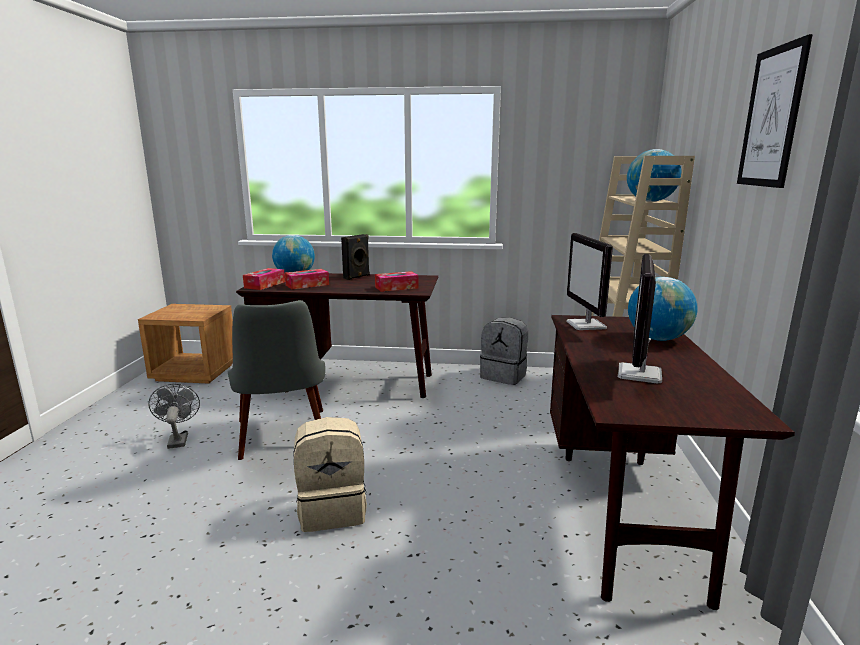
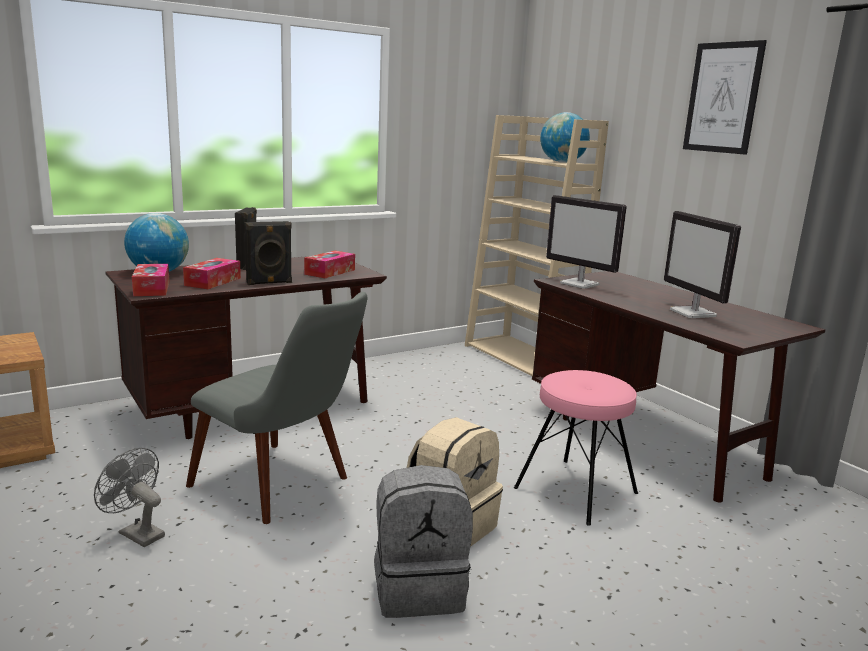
camera: 40 degrees left, 0 degrees up
(337, 290) = (269, 283): none -> black speaker
(473, 524) = (576, 490): none -> pink stool
(504, 376) = (409, 362): grey backpack -> grey backpack (419, 589)
(657, 339) = (645, 287): globe -> none

